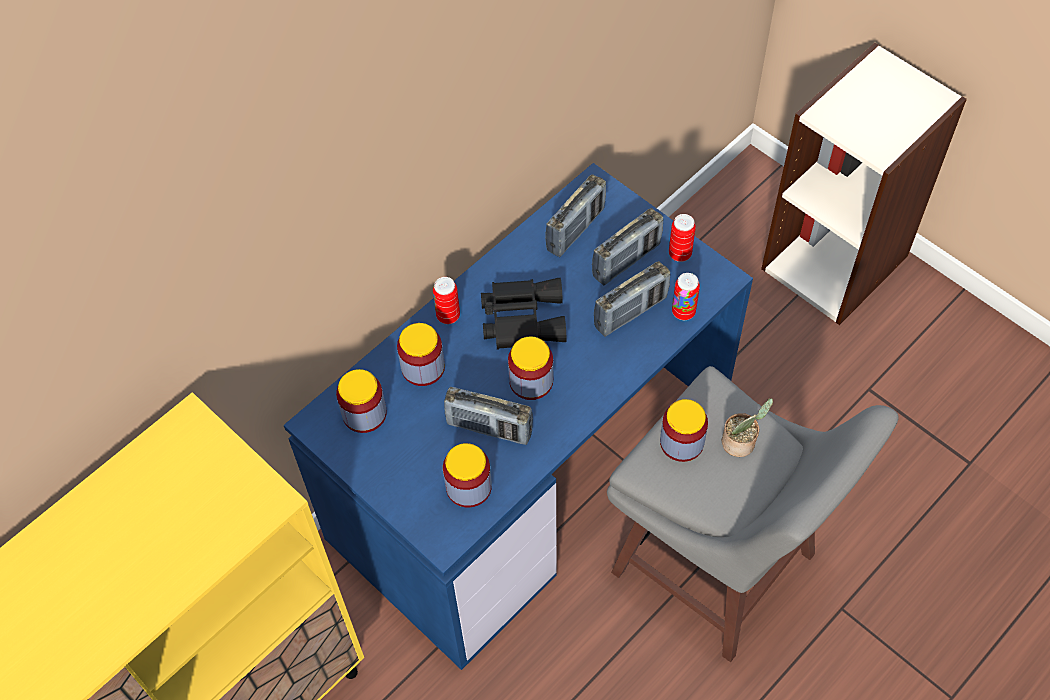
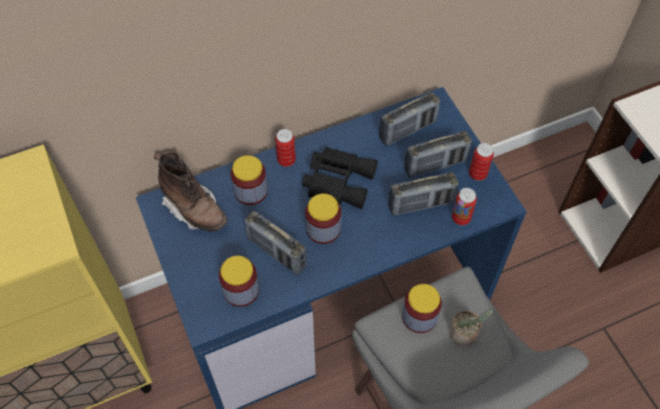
camera: 20 degrees right, 0 degrees up
(364, 413) = (194, 209): jar -> brown boot

